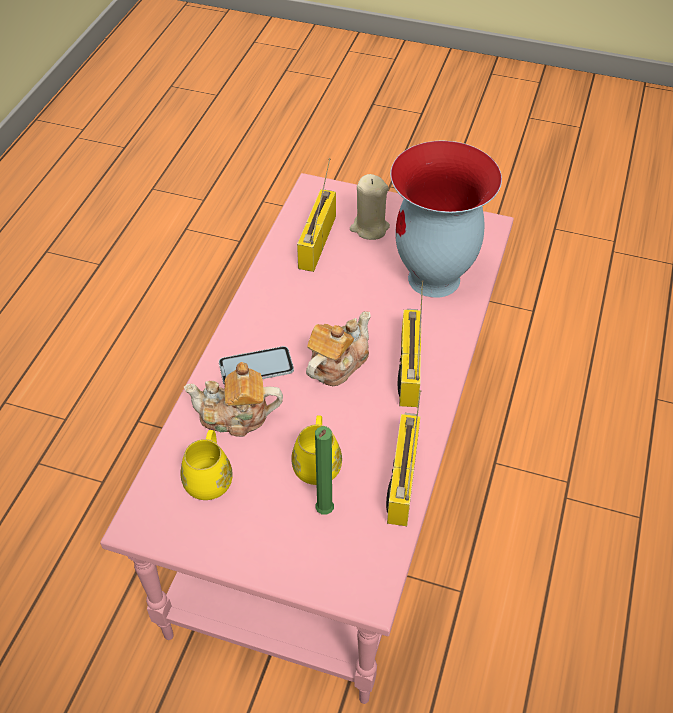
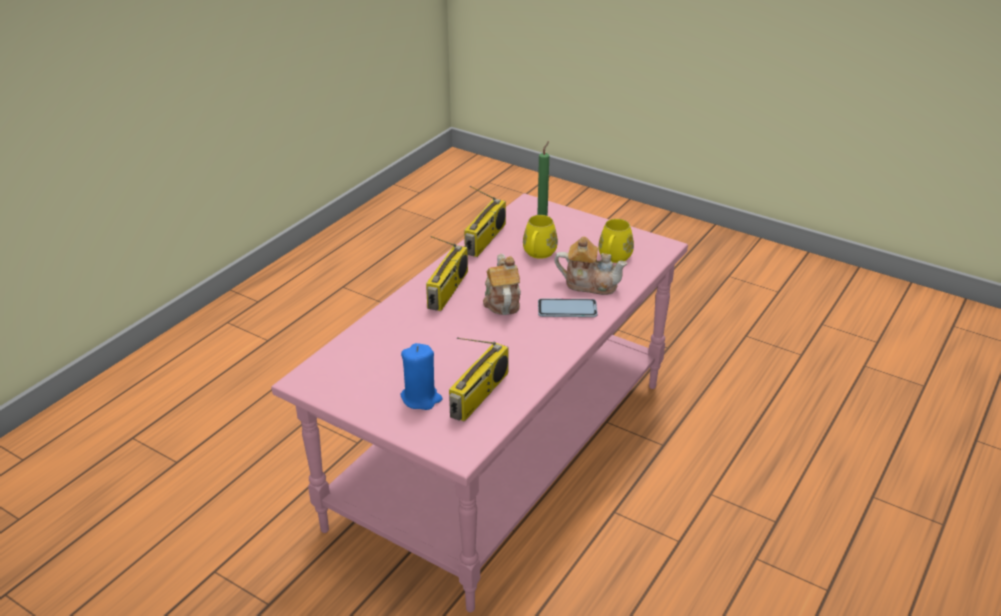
camera: 165 degrees left, 15 degrees down
(337, 363) = (501, 301): teapot -> teapot turned 120 degrees clockwise
(369, 228) = (421, 398): beige candle -> blue candle
(435, 280) = (387, 343): vase -> none

